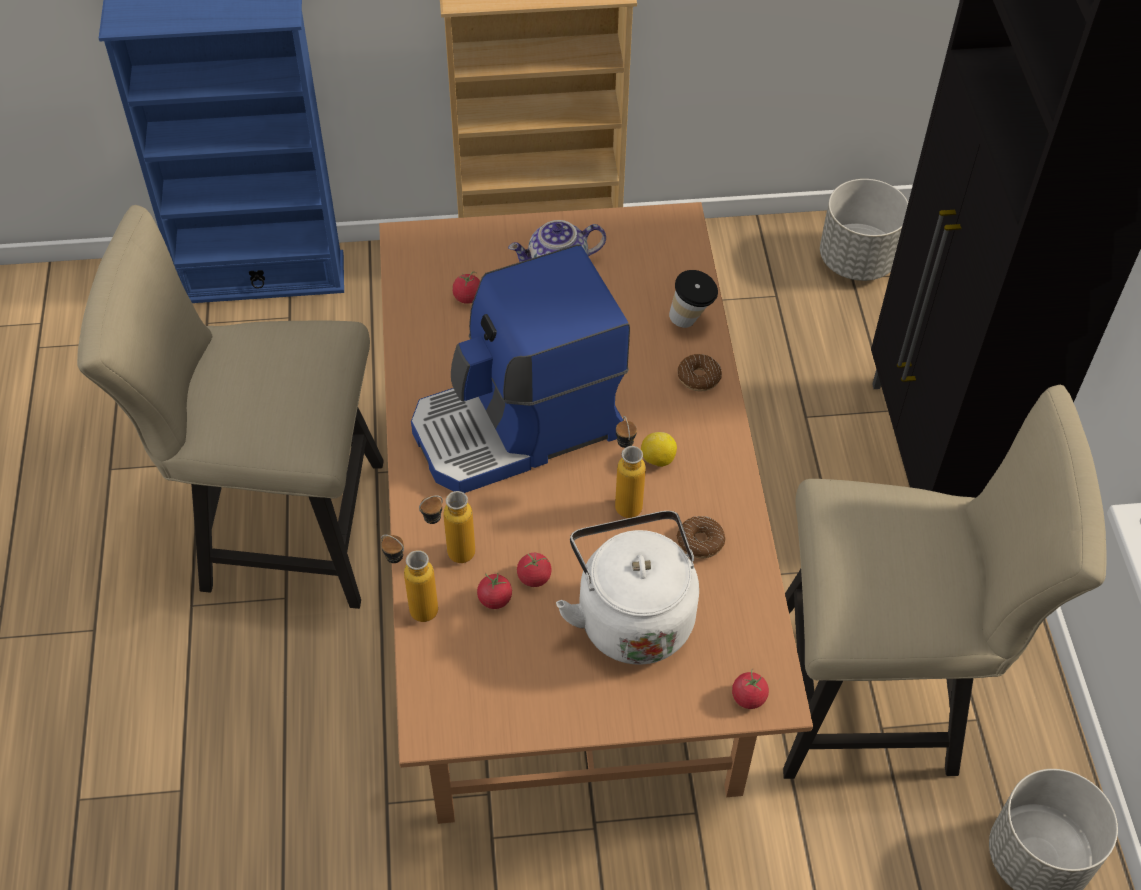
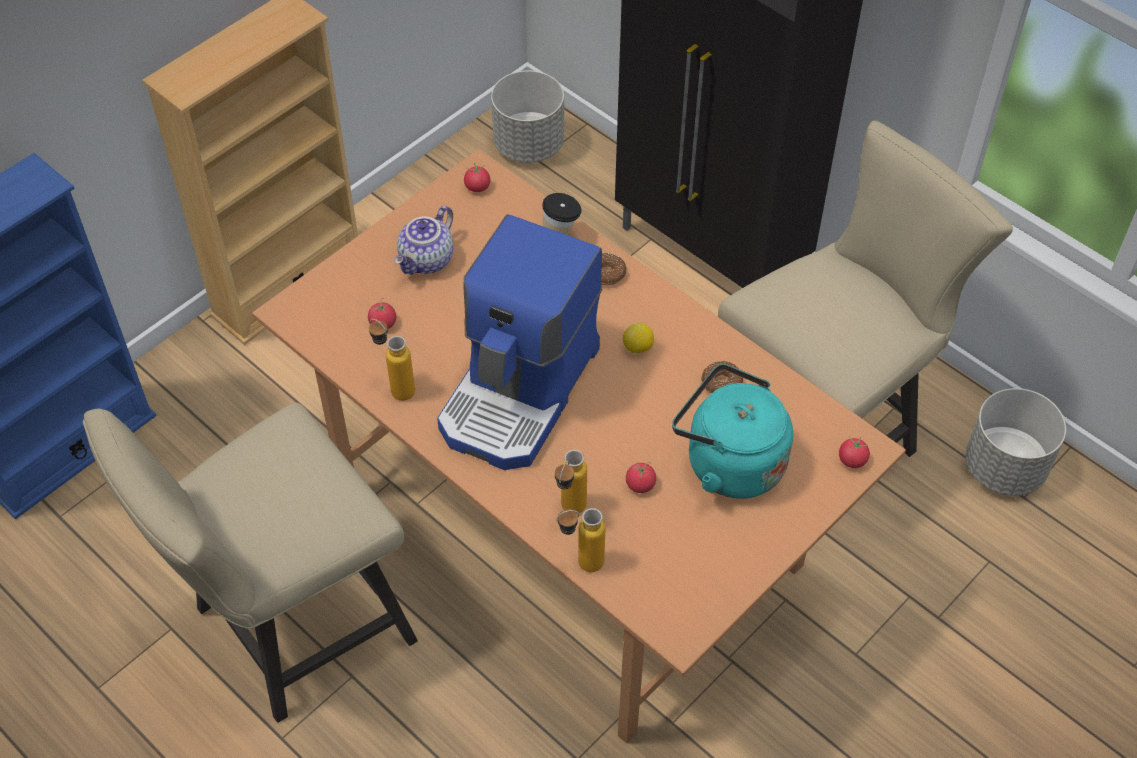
camera: 40 degrees left, 0 degrees up
(495, 599) = (630, 518): tomato -> tomato (477, 187)
(625, 498) = (644, 389): bottle -> bottle (395, 387)
(632, 615) = (729, 462): white kettle -> turquoise kettle

